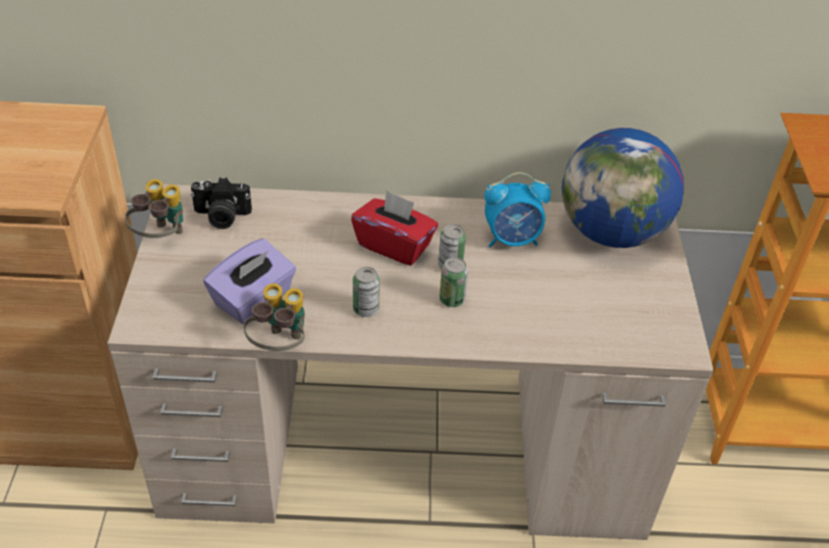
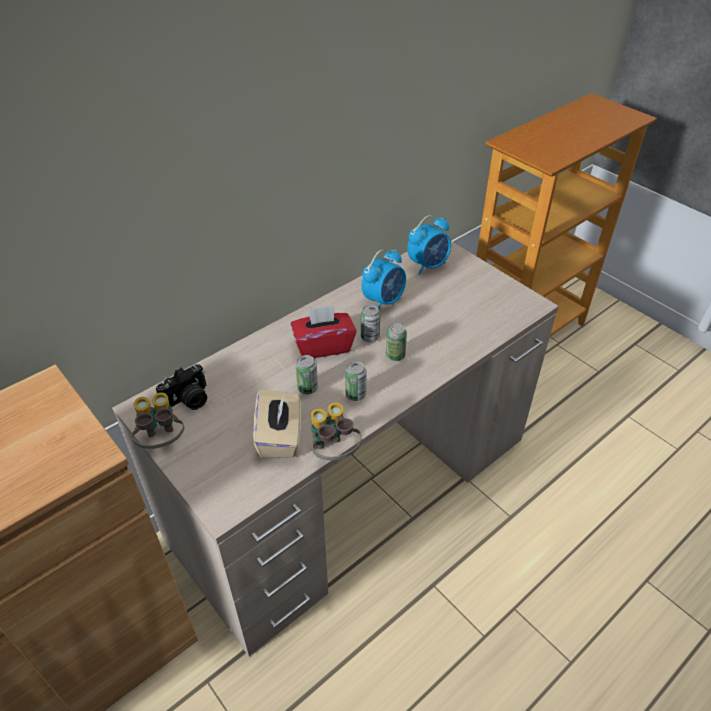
camera: 40 degrees left, 0 degrees up
(253, 299) = (280, 437): purple tissue box -> beige tissue box
(330, 274) = (307, 388): none -> can
(612, 233) = (428, 265): globe -> alarm clock

